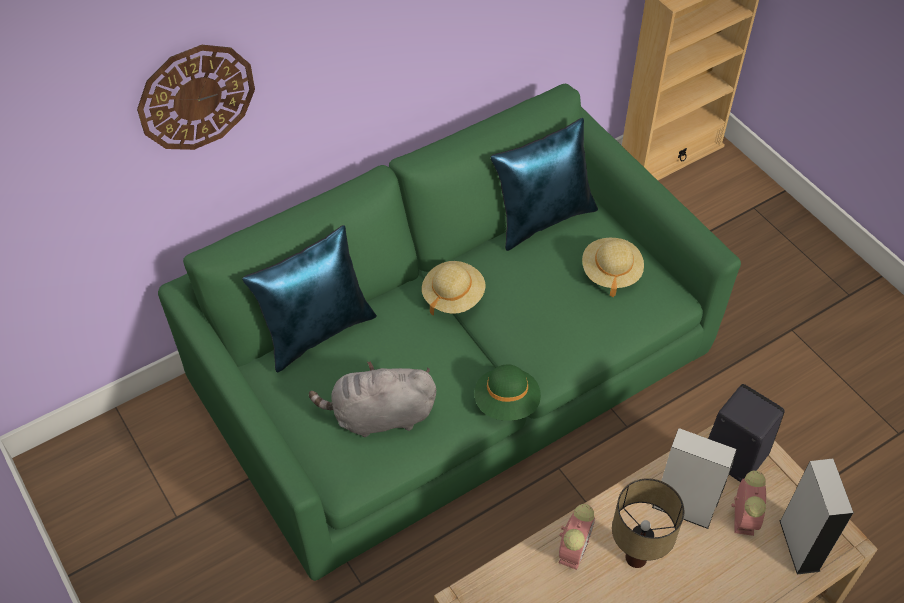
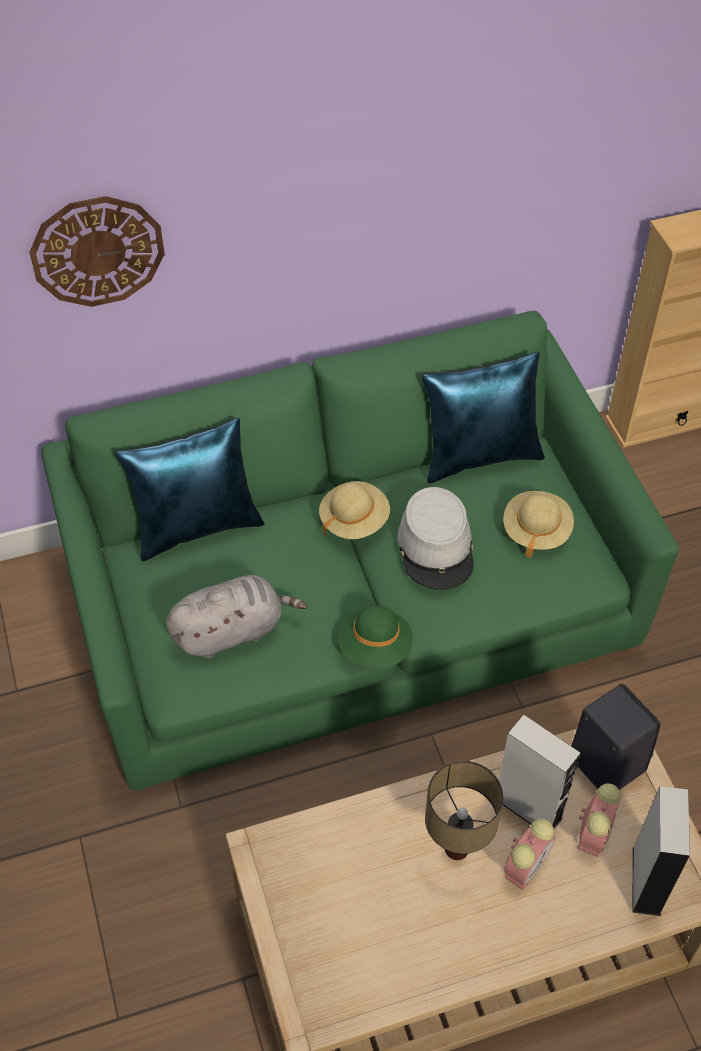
camera: 15 degrees right, 0 degrees up
(379, 416) = (232, 631): grey plush toy -> grey plush toy turned 150 degrees clockwise
(532, 304) = (436, 547): none -> grey hat
(574, 548) = (391, 821): alarm clock -> alarm clock (526, 865)

